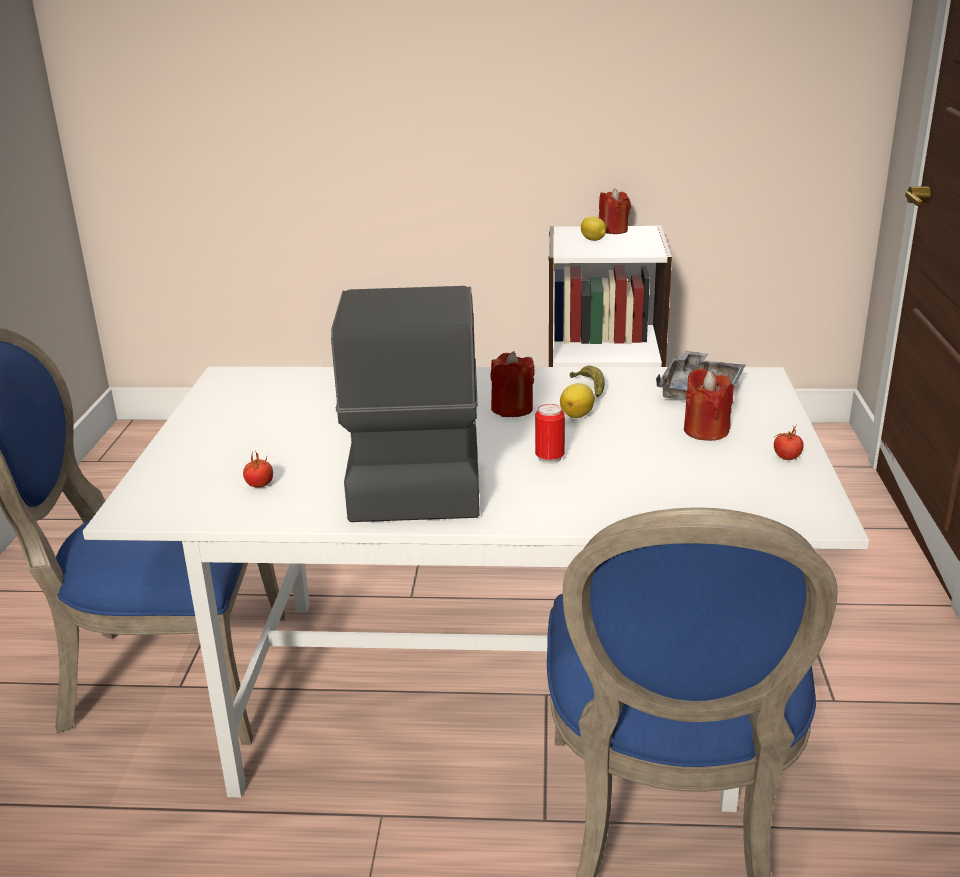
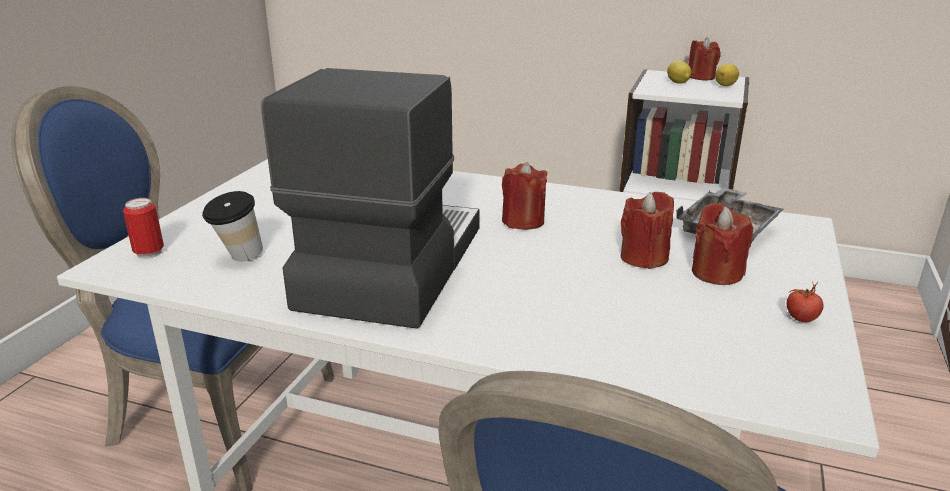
camera: 15 degrees right, 0 degrees up
(259, 485) = (238, 259): tomato -> cup
(549, 458) = (531, 277): can -> can (149, 253)
(577, 415) = (585, 236): lemon -> lemon (726, 85)
(590, 387) = (612, 211): banana -> none
(639, 427) = (644, 258): none -> red candle

